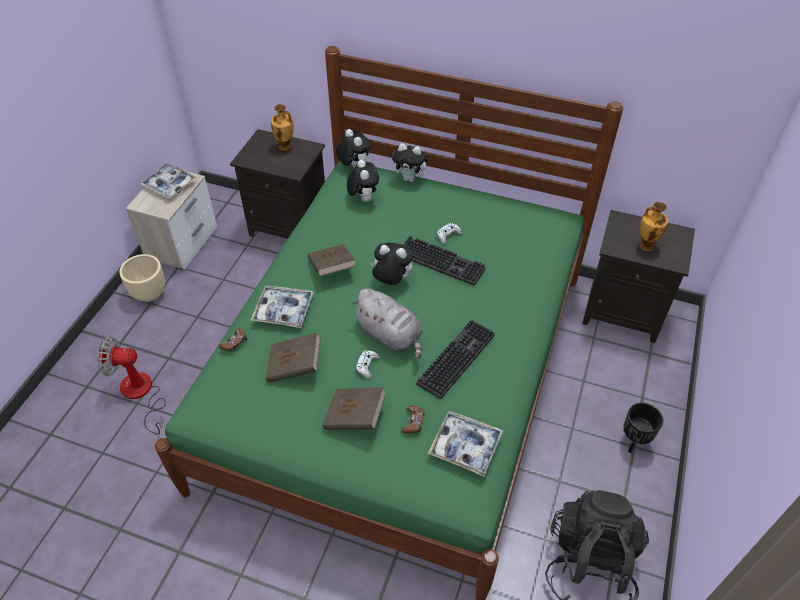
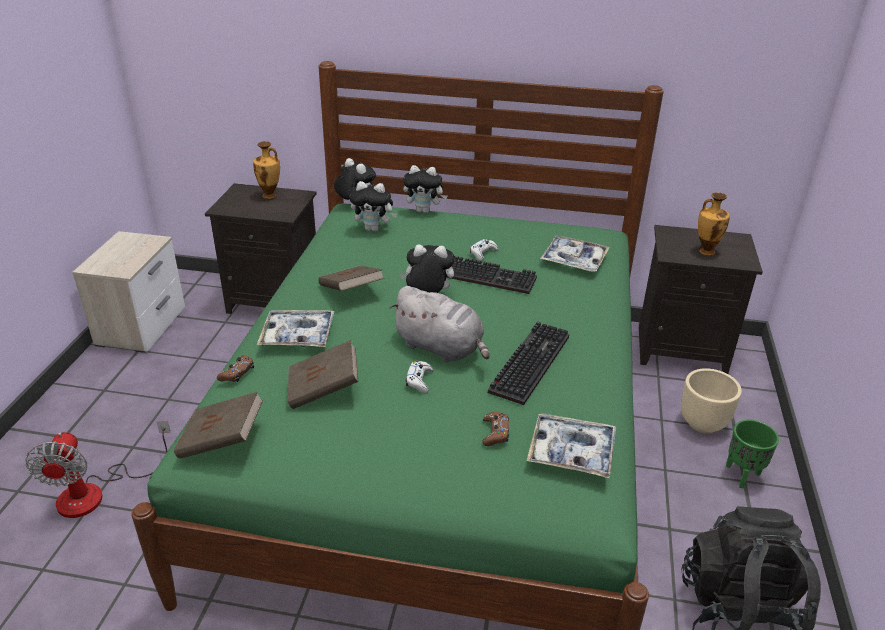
camera: 10 degrees left, 15 degrees down
(141, 394) = (96, 492): fan -> fan turned 90 degrees counterclockwise
(150, 294) = (103, 381): beige planter -> beige planter (703, 424)
(169, 185) = (128, 247): tray -> tray (574, 260)
(355, 417) = (416, 435): brown book -> brown book (222, 441)
(363, 198) = (374, 229): plush toy -> plush toy turned 120 degrees clockwise
(634, 441) = (743, 475): black planter -> green planter

